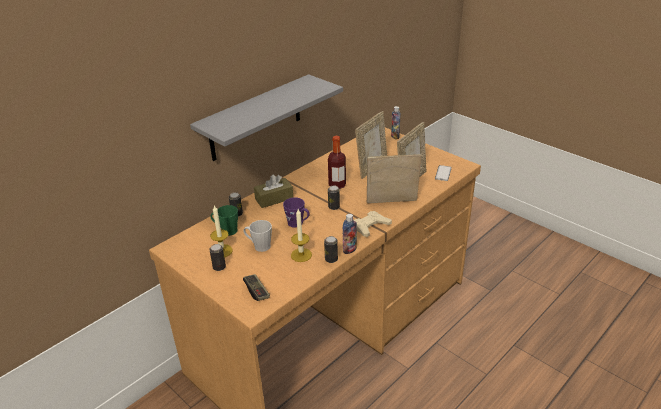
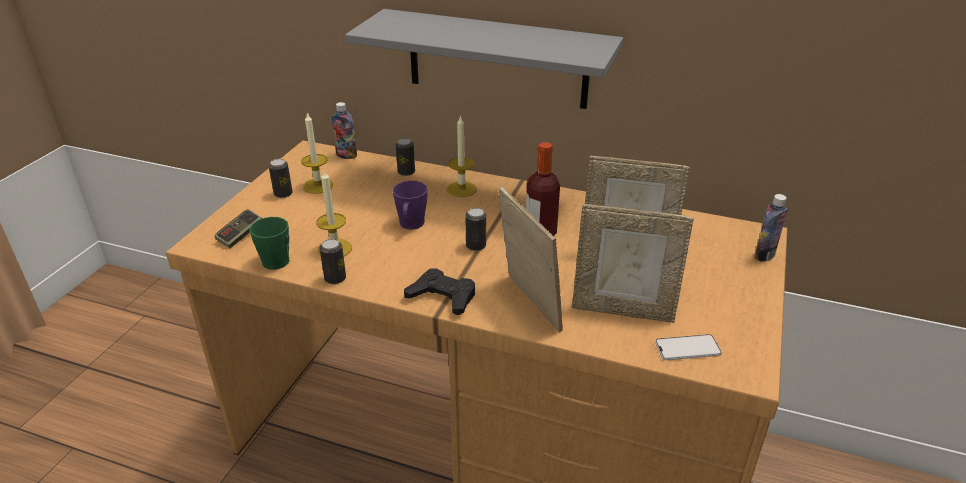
camera: 65 degrees right, 0 degrees up
(226, 230) = (364, 176): green mug -> green mug (275, 258)
(259, 246) = (341, 209): grey mug -> none
(274, 199) = (461, 189): brown tissue box -> candle
(349, 250) = (367, 290): bottle -> bottle (346, 155)
(370, 226) = (442, 296): beige game controller -> black game controller

